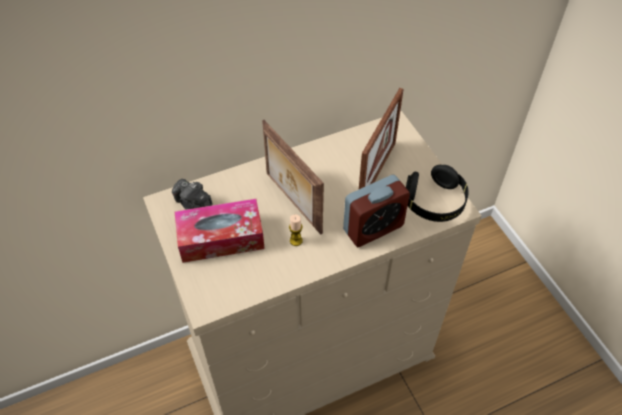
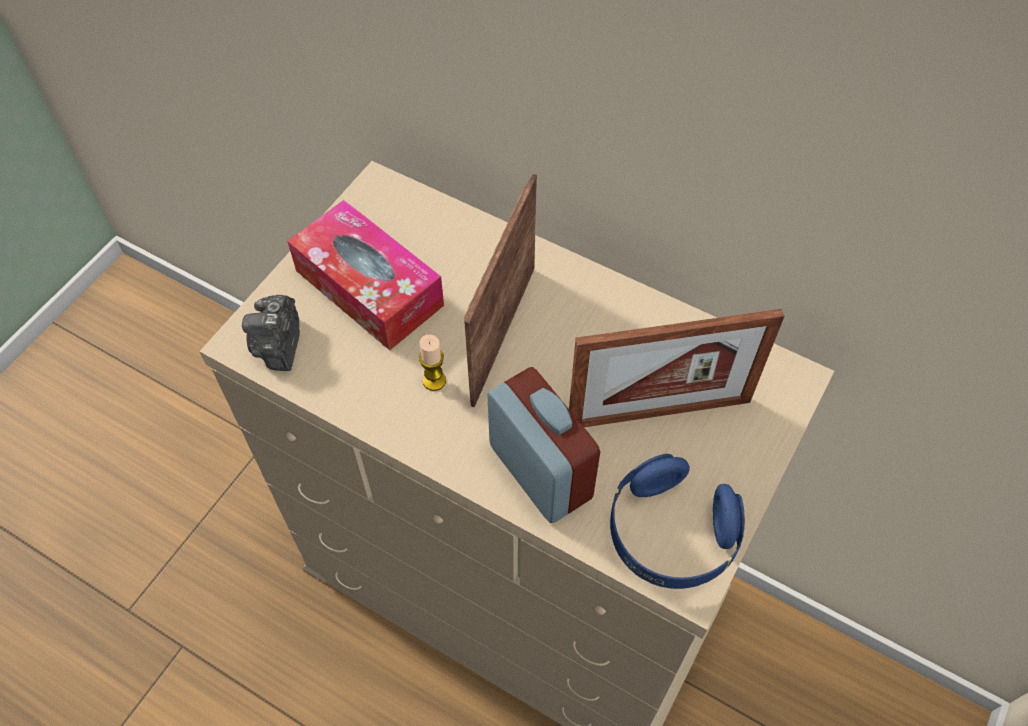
camera: 55 degrees right, 5 degrees up
(193, 204) = (403, 220): camera -> camera (278, 345)
(373, 228) = (540, 471): alarm clock -> alarm clock turned 150 degrees counterclockwise
(434, 202) = (670, 535): black headphones -> blue headphones

